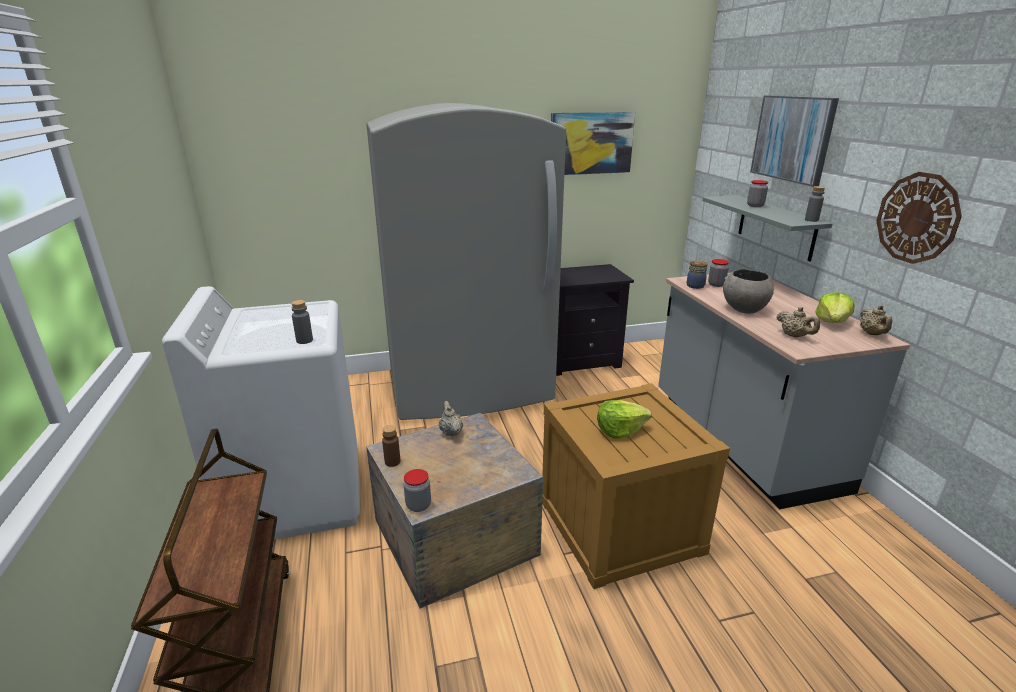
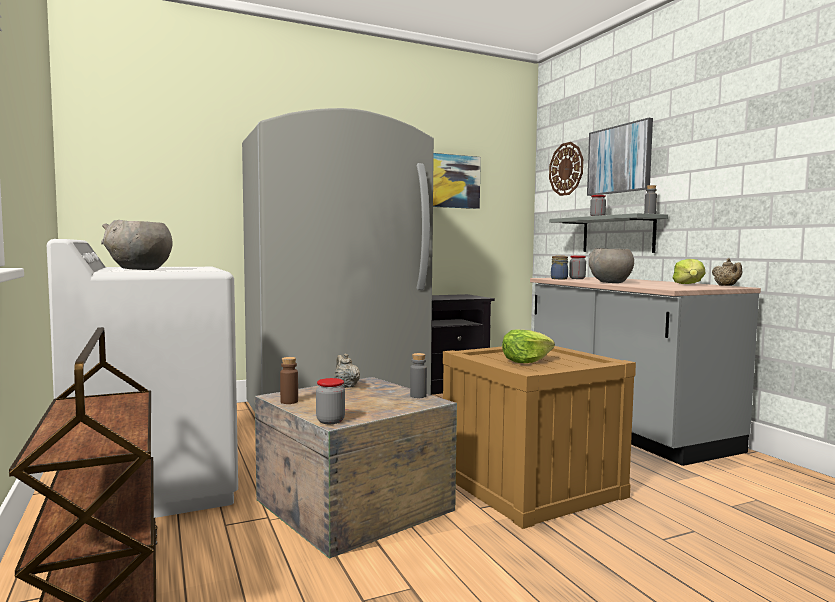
camera: 10 degrees left, 20 degrees down
(253, 337) = (139, 269): none -> grey bowl
(304, 340) = (198, 270): grey bottle -> grey bottle (418, 396)
(794, 336) = (663, 286): beige teapot -> none
(917, 218) = (739, 186): wall clock -> wall clock (566, 169)

